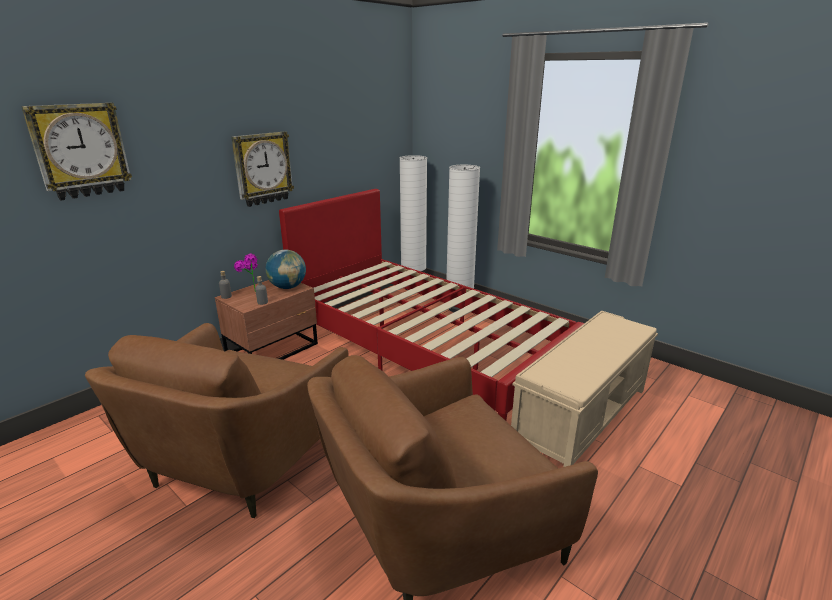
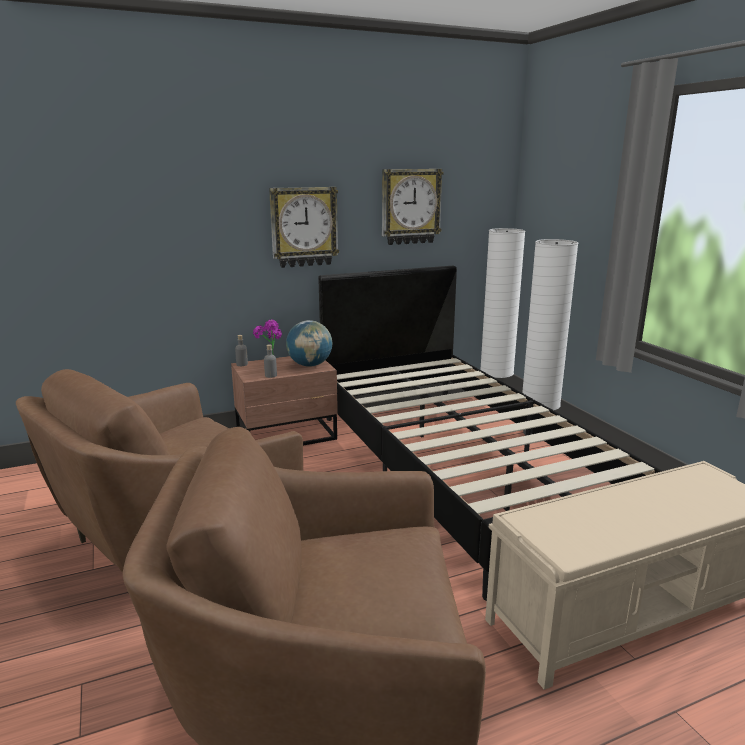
camera: 25 degrees right, 5 degrees down
(80, 151) = (107, 190): wall clock -> wall clock (410, 206)
(424, 347) = (459, 469): red bed -> black bed

